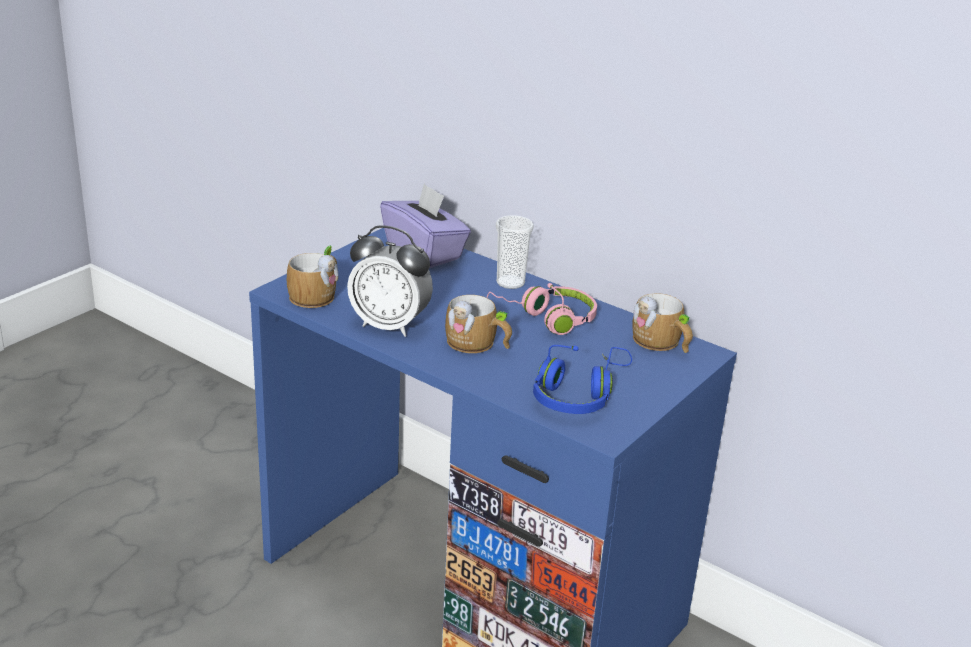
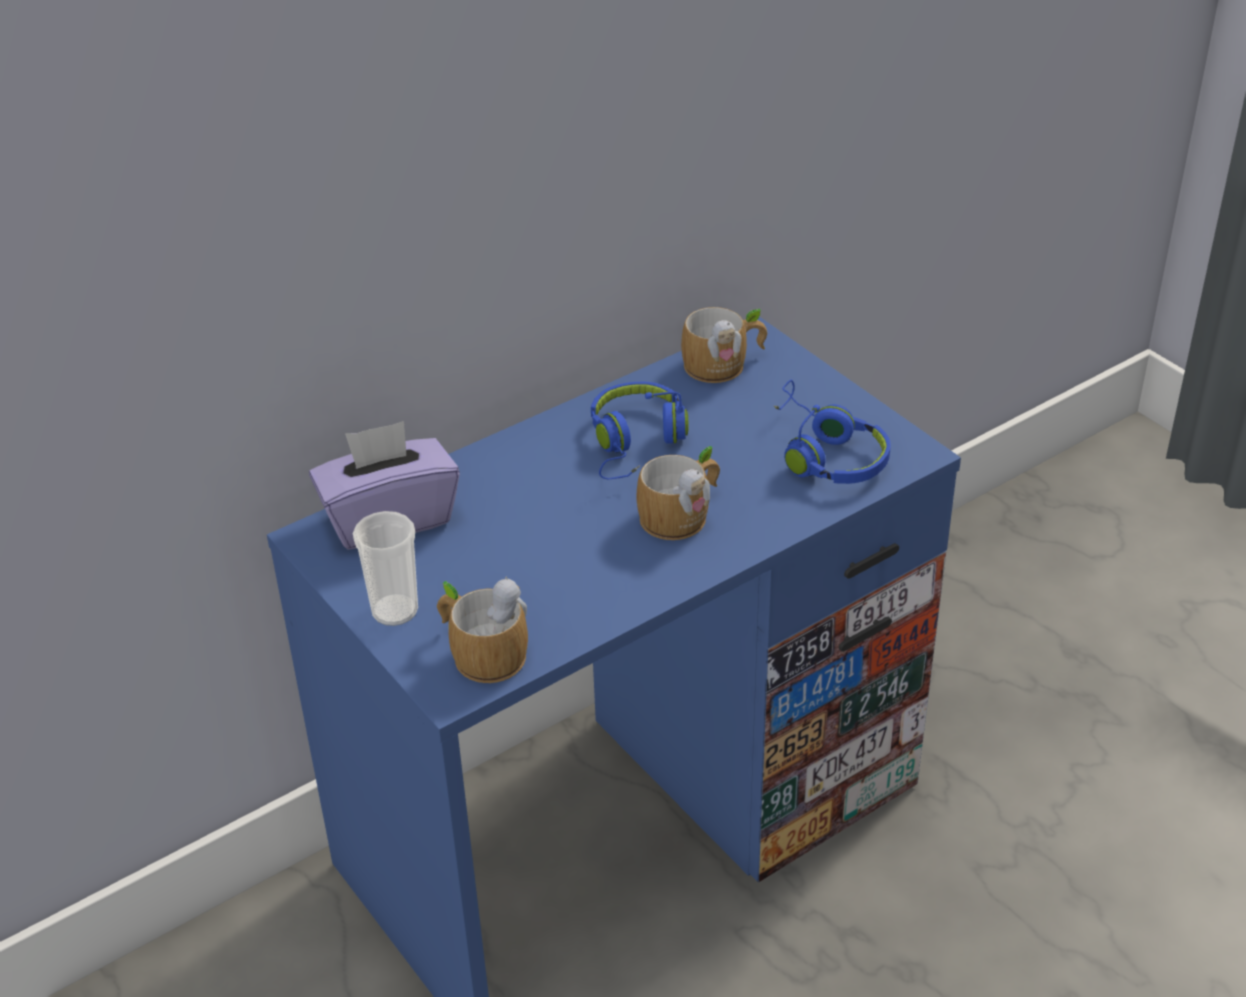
camera: 70 degrees left, 10 degrees up
(389, 325) = (604, 588): alarm clock -> none
(510, 282) = (521, 453): cup -> cup (395, 611)
(546, 320) = (636, 443): pink headphones -> blue headphones

